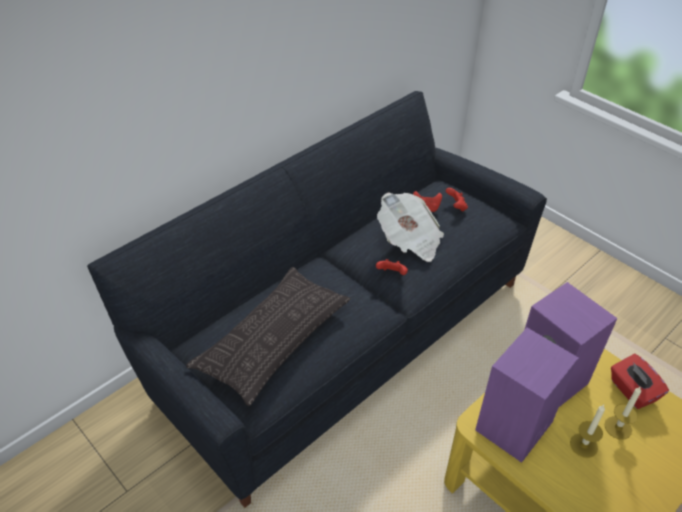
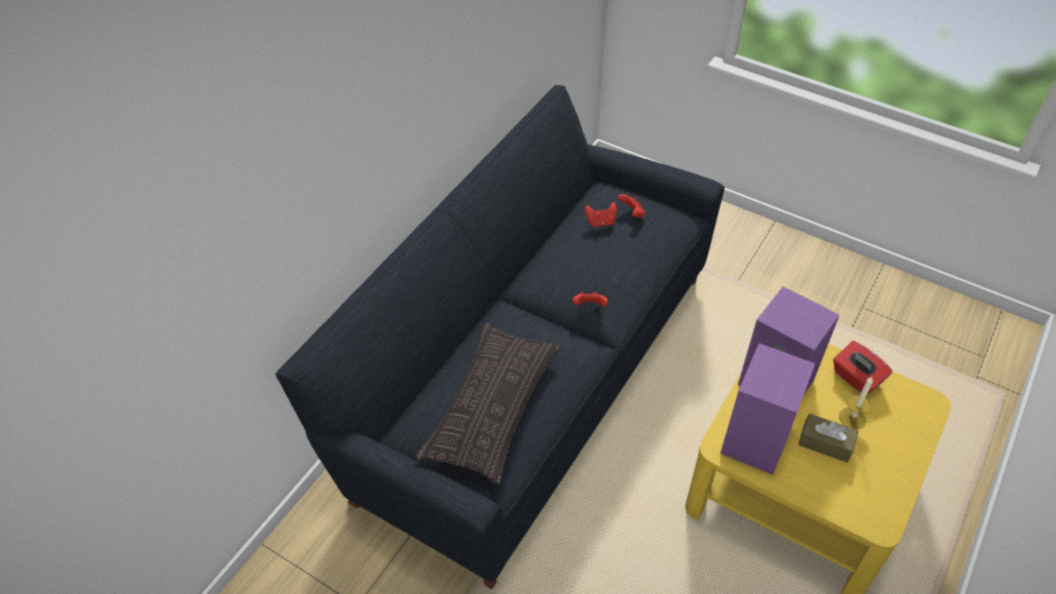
camera: 15 degrees left, 5 degrees up
(410, 240) = (596, 263): newspaper -> none
(583, 445) = (825, 443): candle -> brown tissue box

